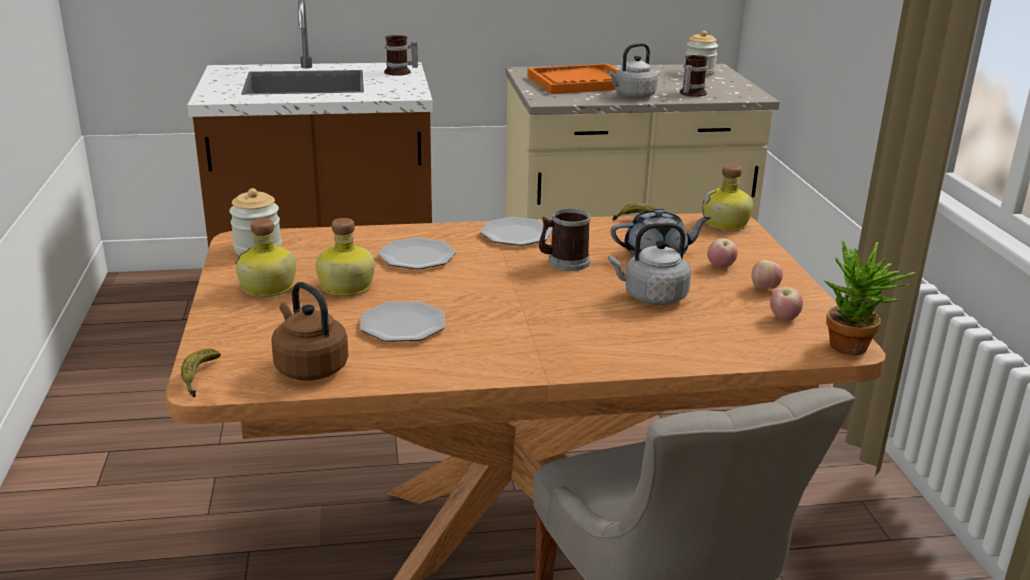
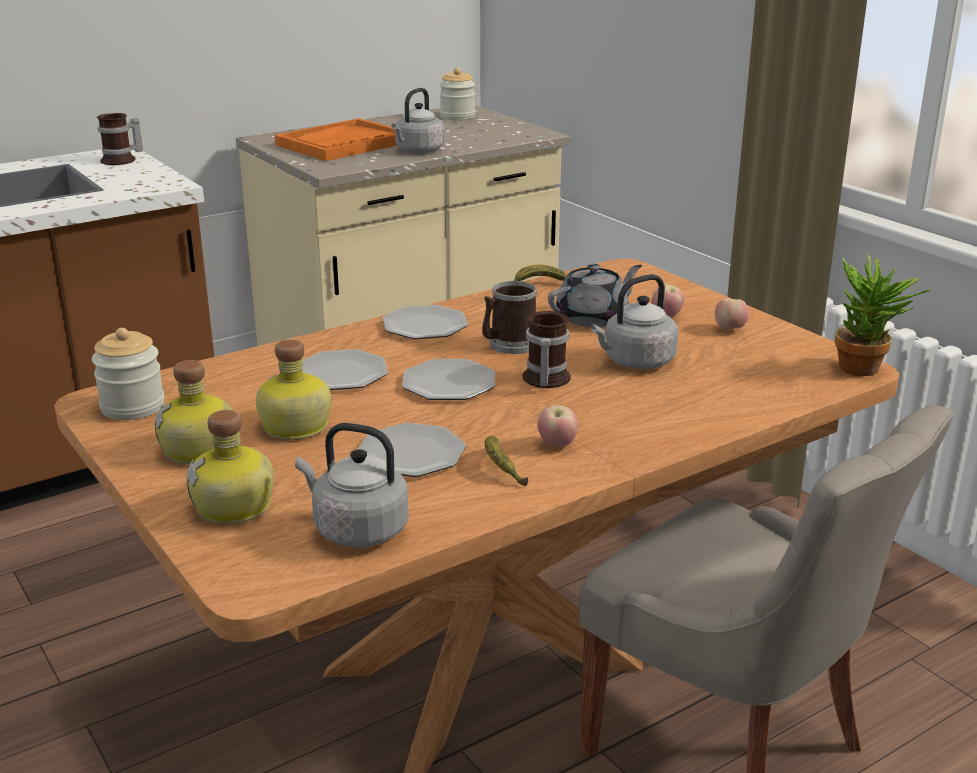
camera: 25 degrees left, 0 degrees up
(199, 378) = (234, 579): banana -> banana (501, 468)
(309, 367) = (356, 530): brown kettle -> grey kettle
(485, 281) = (449, 384): none -> plate
(690, 93) = (474, 139): mug -> mug (543, 380)
(726, 224) = (624, 272): bottle -> bottle (236, 507)
(784, 318) = (777, 354): apple -> apple (557, 445)

